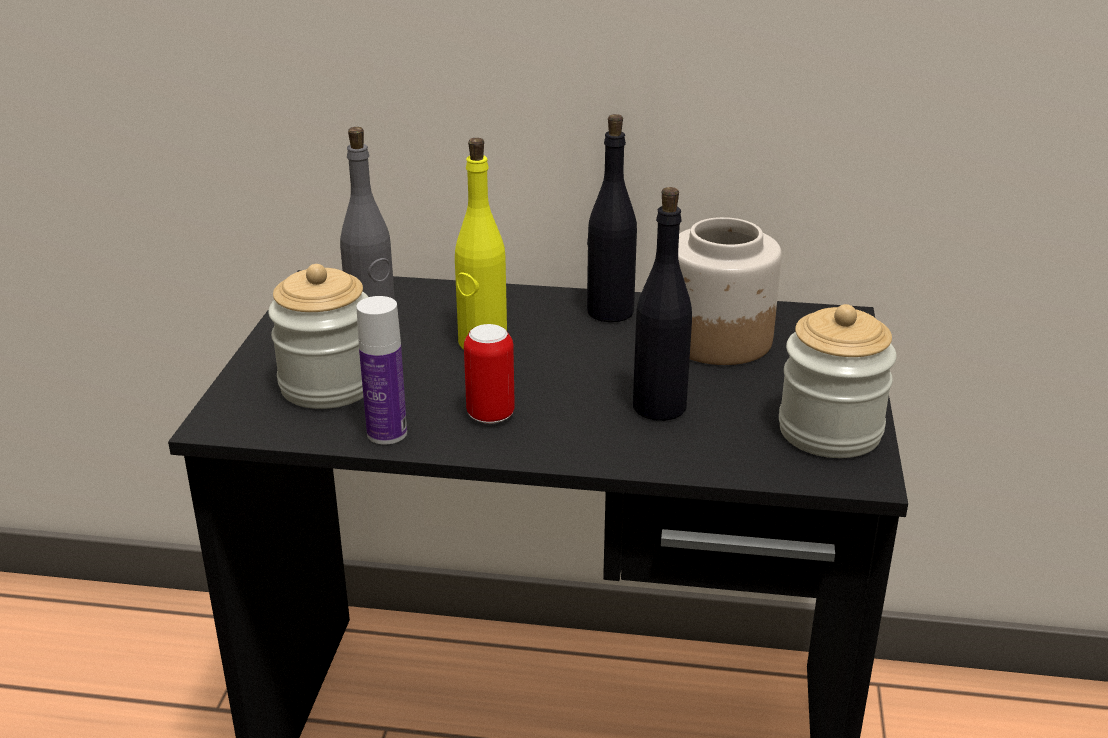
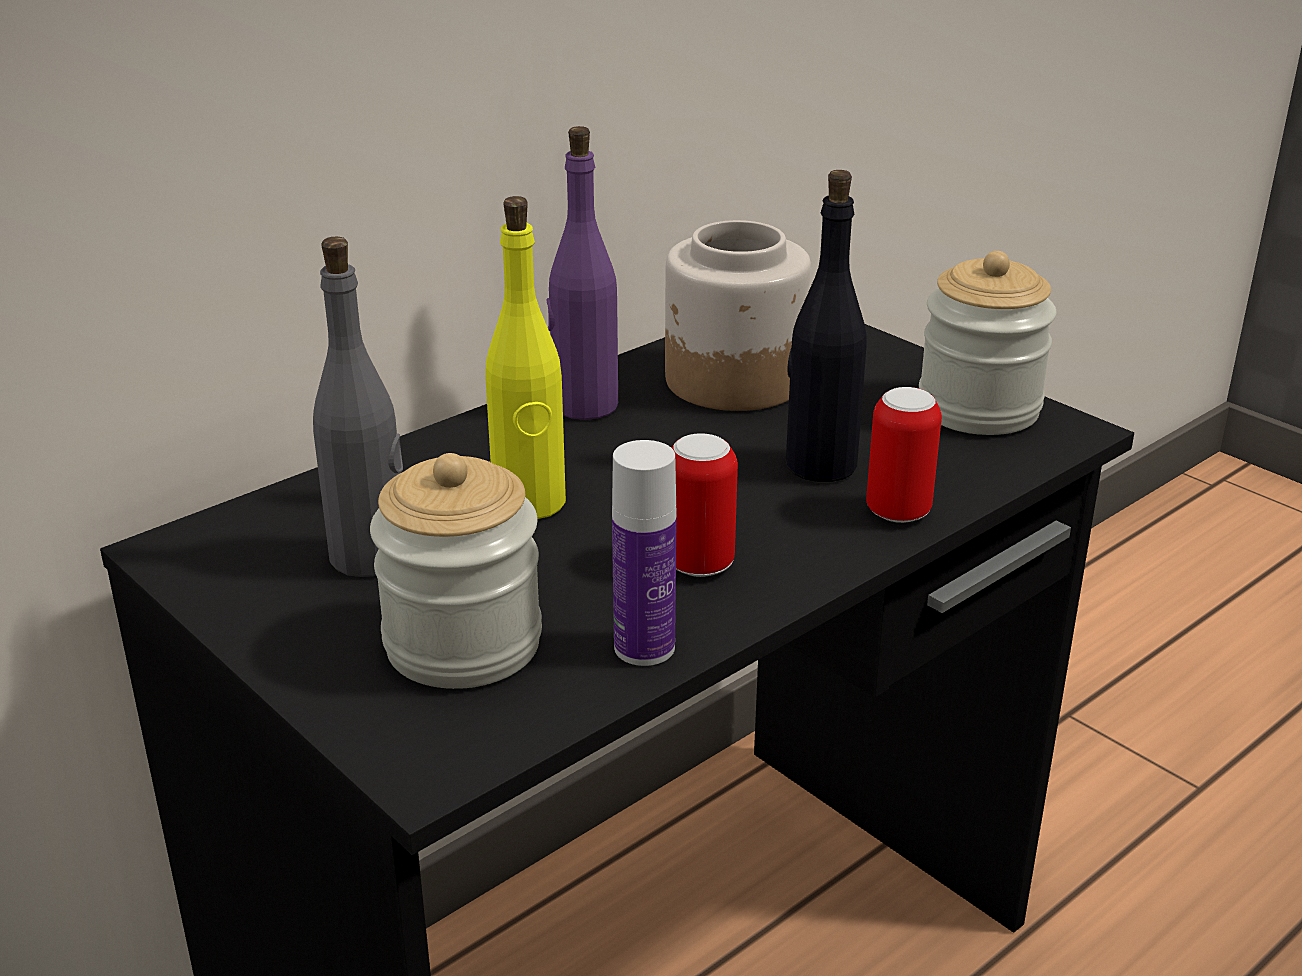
camera: 50 degrees left, 0 degrees up
(609, 311) = (584, 405): black bottle -> purple bottle
(643, 453) = (898, 512): none -> can

